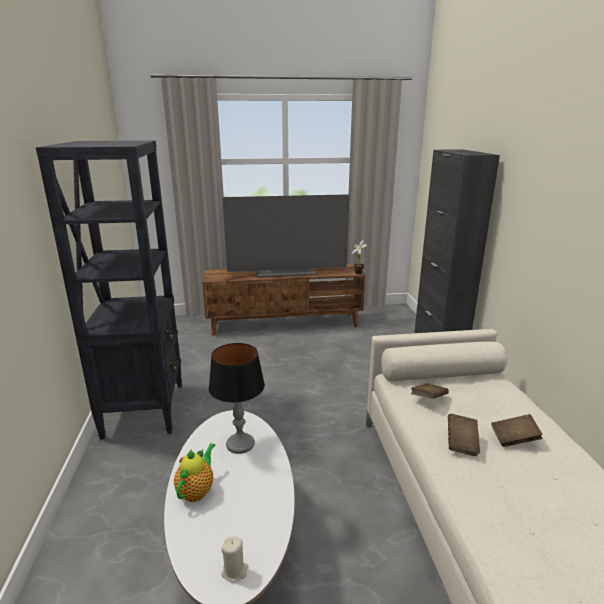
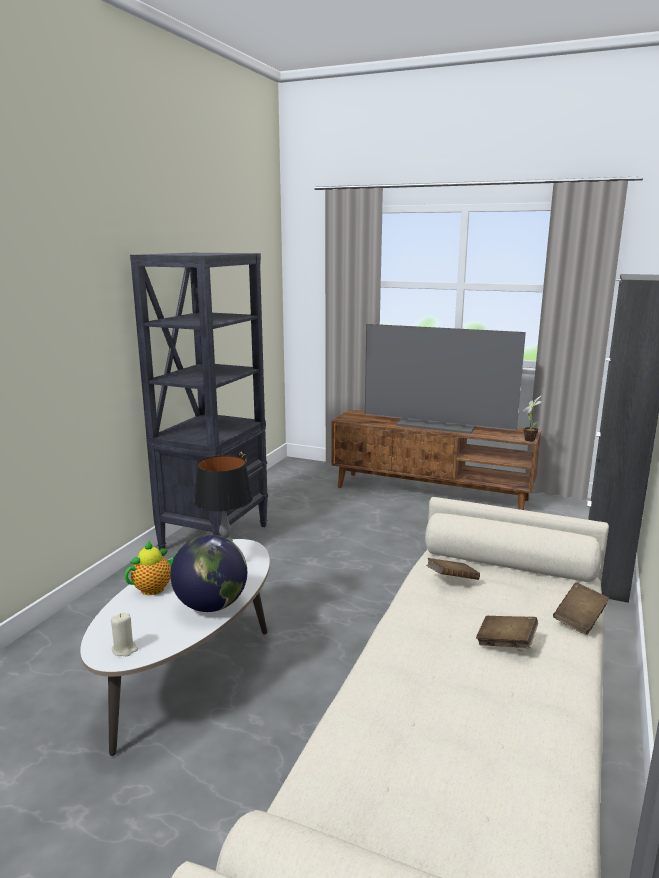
camera: 30 degrees right, 5 degrees down
(266, 488) = (211, 605): none -> globe
(461, 443) = (433, 626): brown book -> brown book (579, 620)

